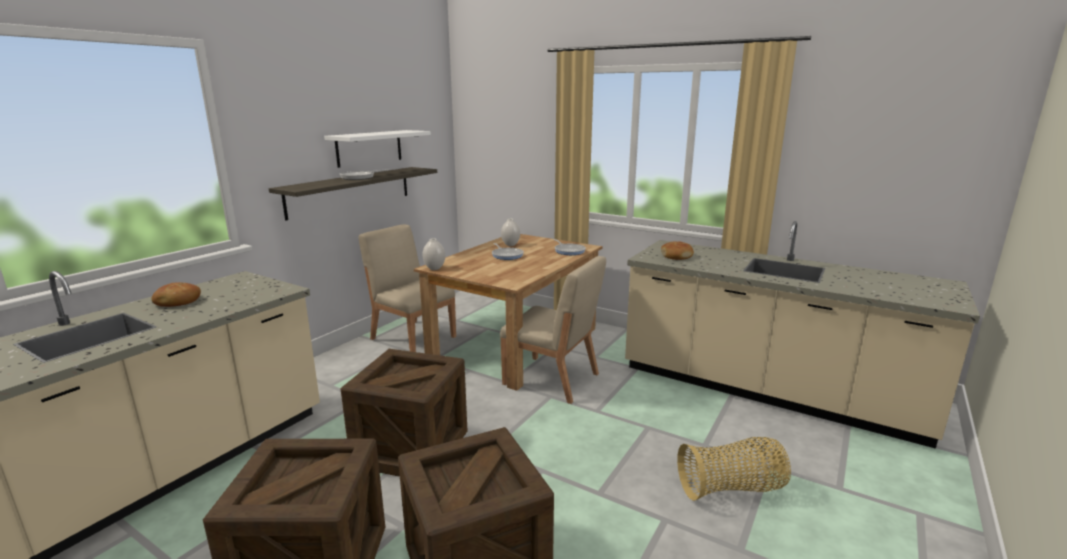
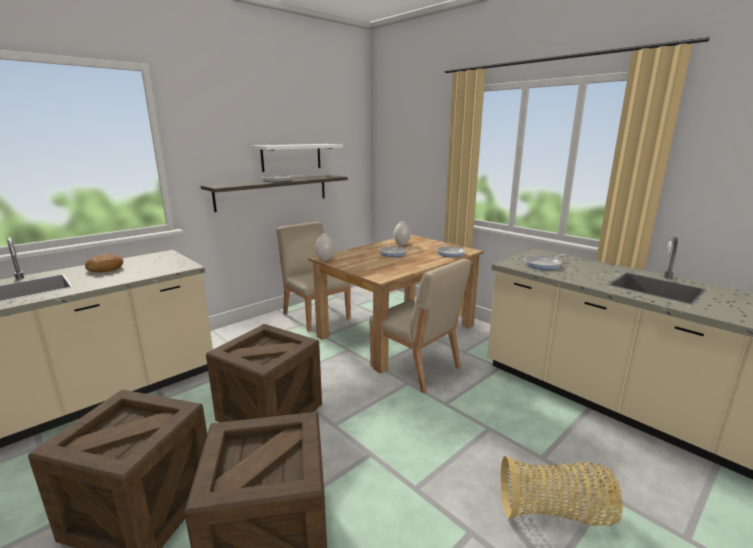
camera: 15 degrees right, 0 degrees up
(676, 256) = (543, 264): bread -> frying pan

